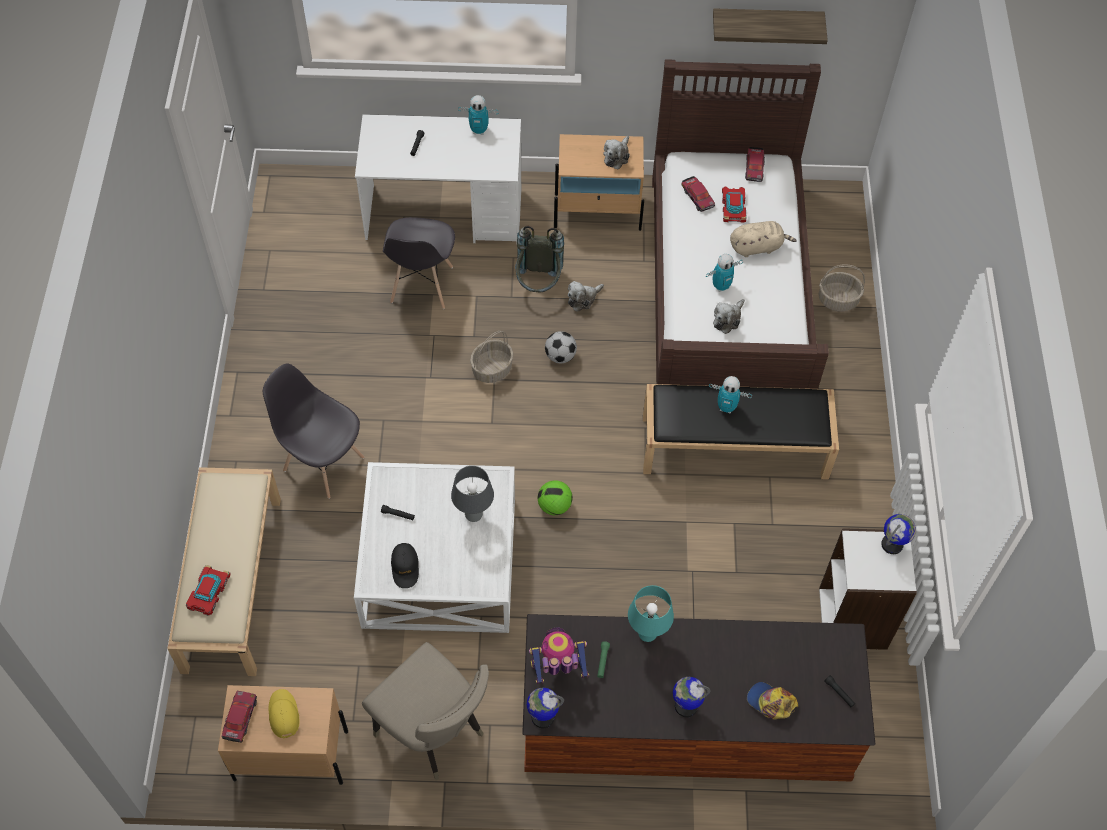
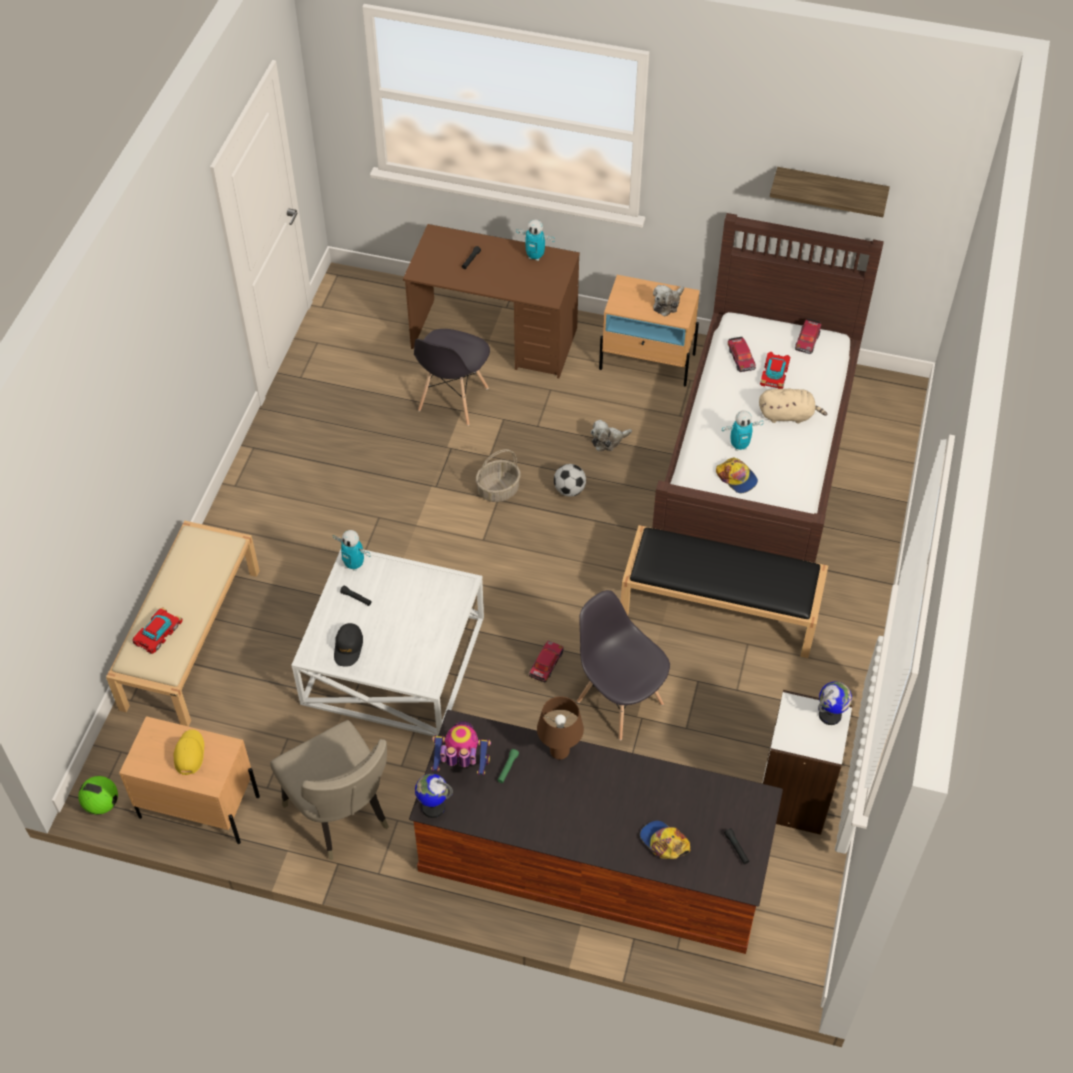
camera: 15 degrees right, 5 degrees down
(239, 719) = (148, 748): toy car -> toy car (546, 664)
(323, 463) = (309, 545): grey chair -> grey chair (619, 701)
(444, 215) = (494, 339): white desk -> brown desk
(473, 515) = (429, 612): grey table lamp -> none
(538, 285) = (567, 419): grey backpack -> none
(554, 506) = (521, 629): football -> football (102, 804)
(646, 634) = (559, 752): turquoise table lamp -> brown table lamp
(685, 706) = (577, 827): globe -> none
(726, 407) = (711, 561): toy robot -> toy robot (354, 564)
(727, 319) = (737, 478): plush toy -> cap
(838, 299) = (869, 487): basket -> none

